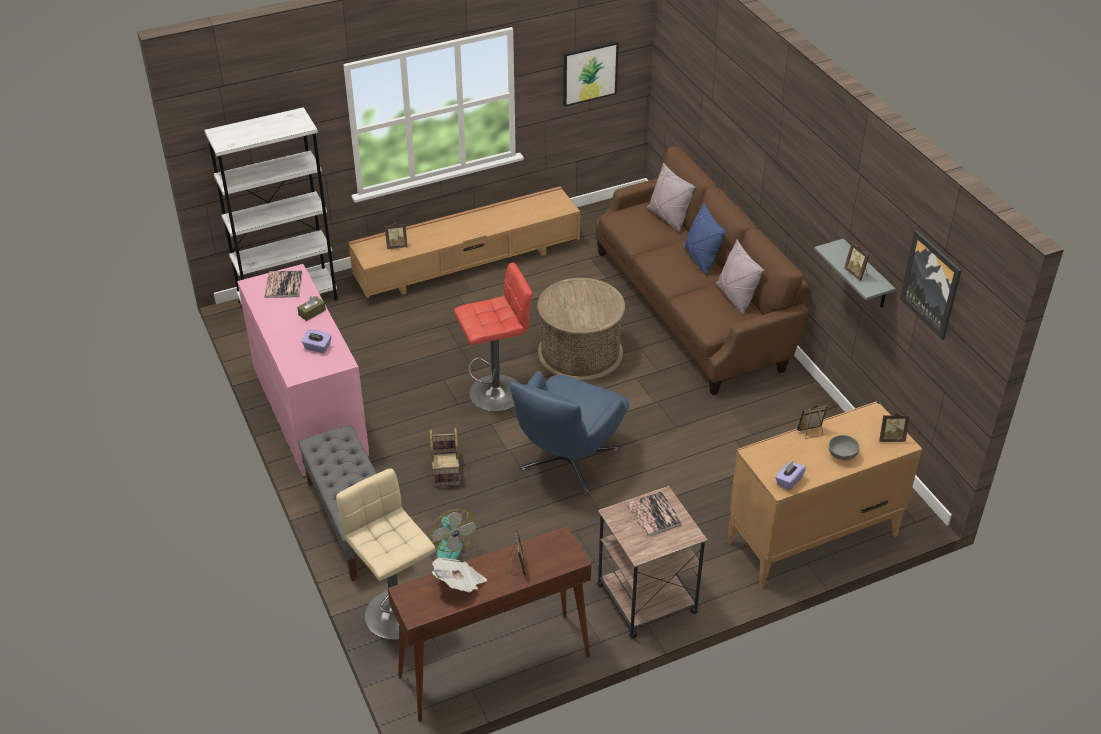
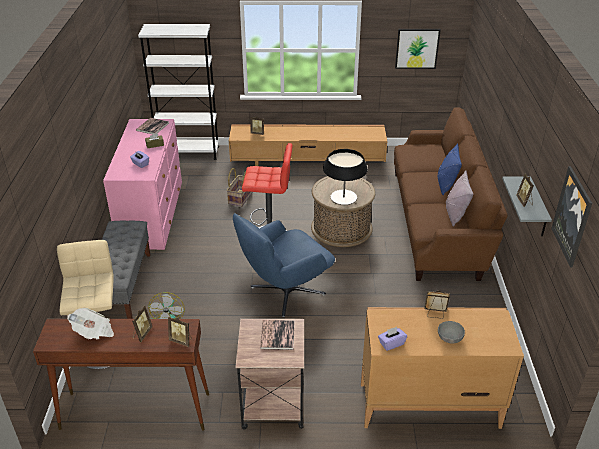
camera: 25 degrees right, 5 degrees down
(445, 469) = (203, 272): basket -> basket (240, 197)
(588, 313) = (343, 197): none -> table lamp
(668, 218) = (439, 155): purple pillow -> none
(891, 438) = (500, 339): picture frame -> picture frame (181, 340)

